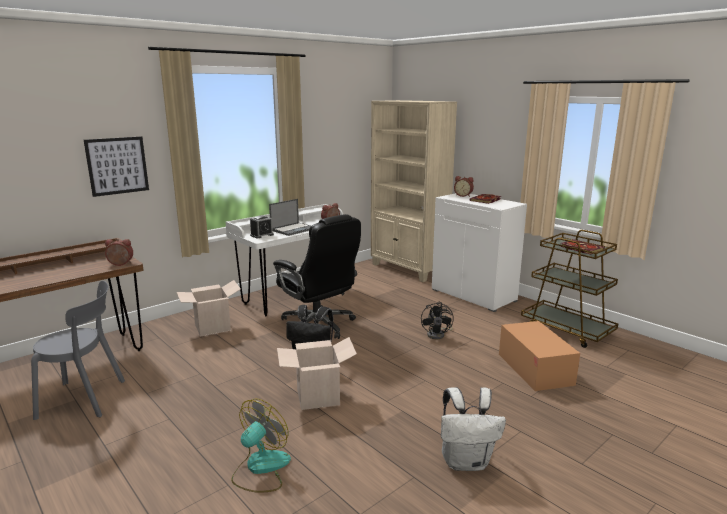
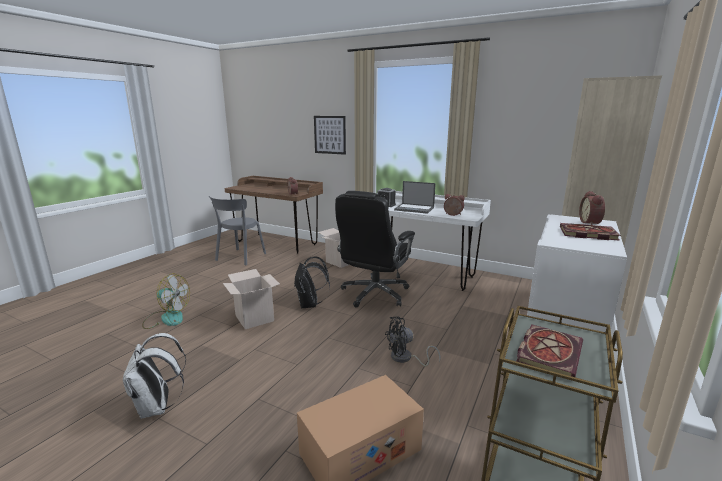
camera: 70 degrees right, 0 degrees up
(86, 399) = (239, 258): grey chair -> grey chair turned 45 degrees clockwise

